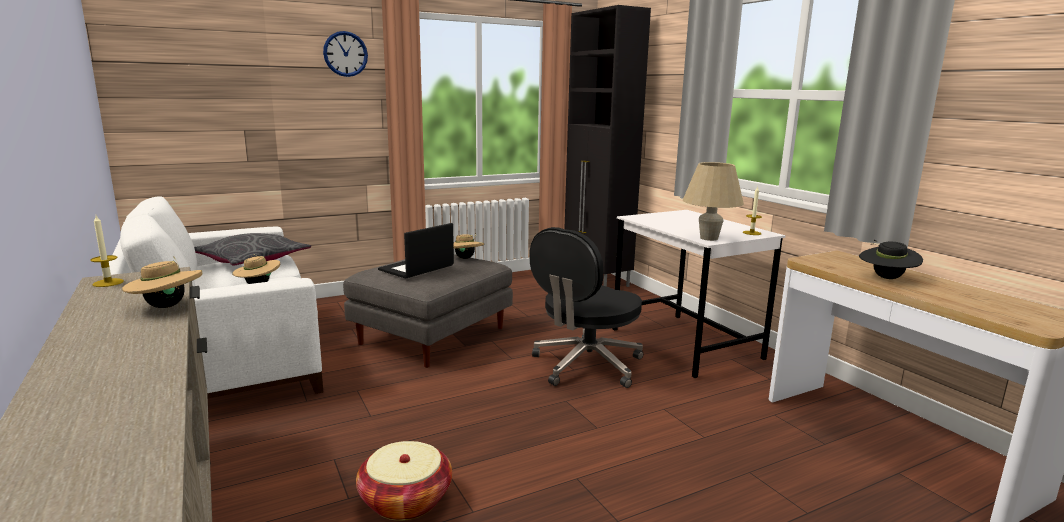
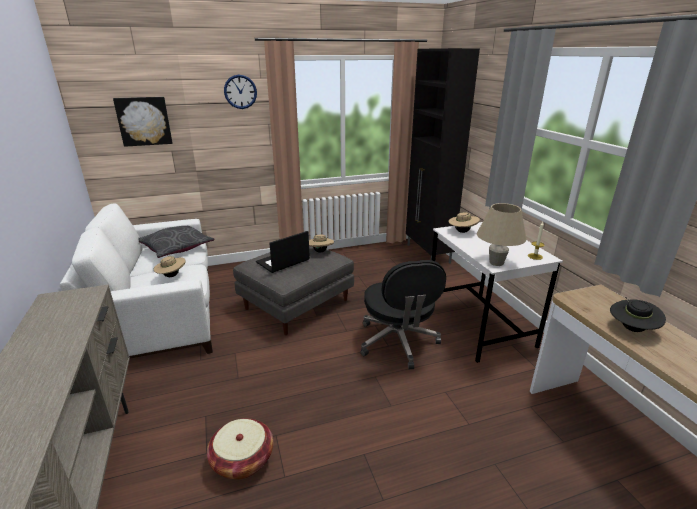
camera: 10 degrees right, 10 degrees up
(108, 283) = (51, 302): candle -> none
(167, 306) = (76, 334): beige hat -> beige hat (462, 231)
(208, 85) = (144, 121): none -> picture
(586, 365) = (398, 342): black office chair -> black office chair turned 60 degrees counterclockwise

